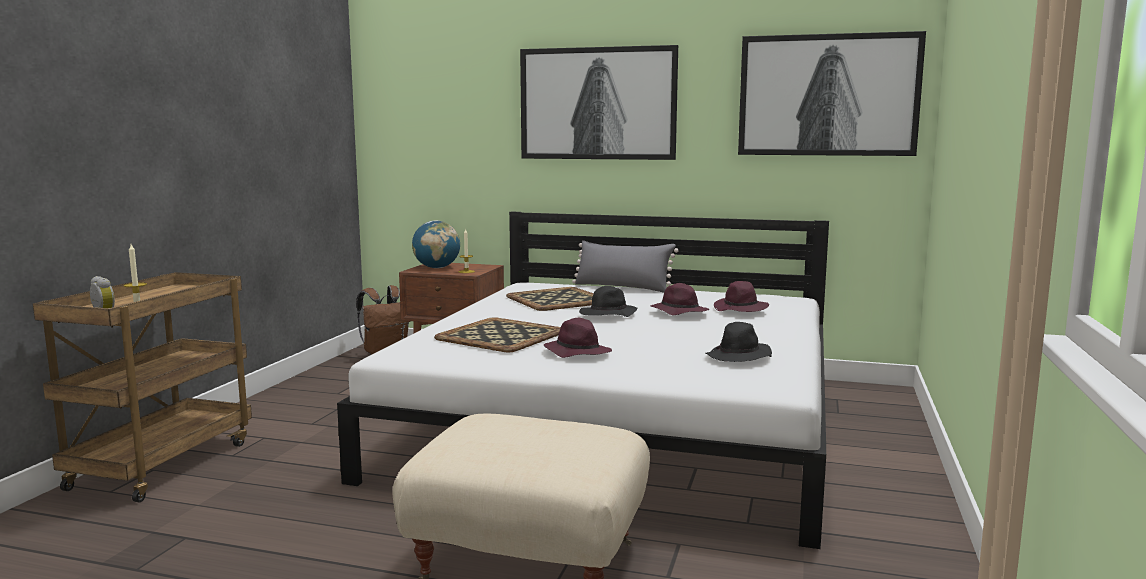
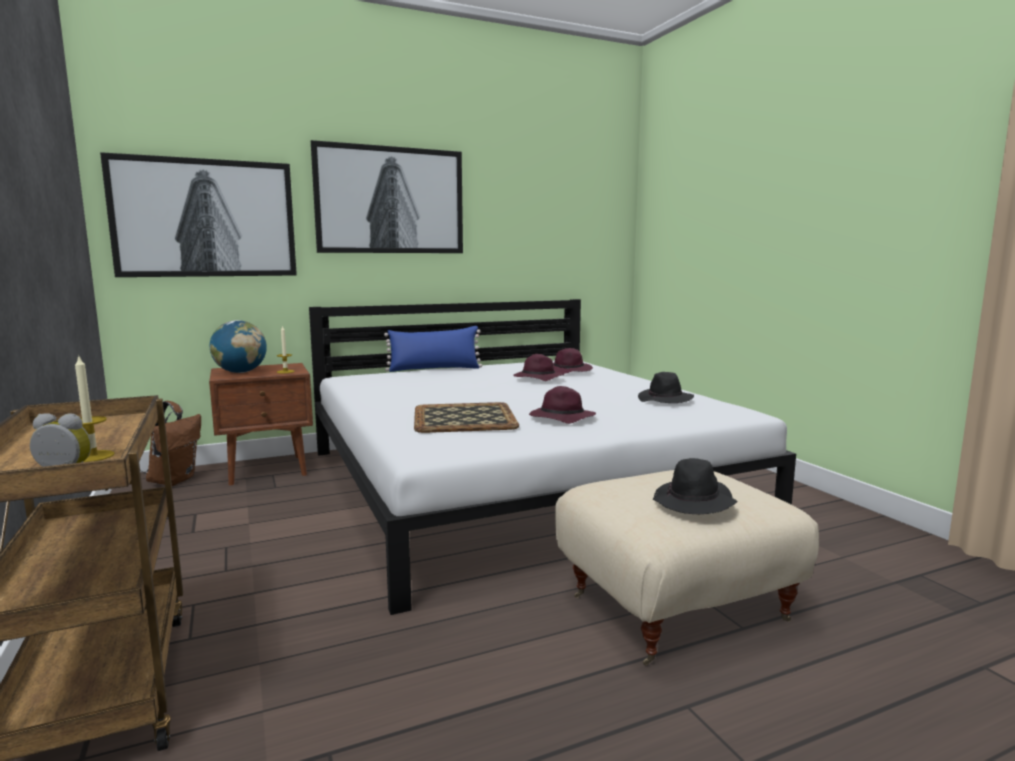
camera: 40 degrees left, 0 degrees up
(557, 299) = (414, 384): tray -> none
(607, 315) = (494, 389): black hat -> black hat (694, 503)
(622, 287) = (434, 369): grey pillow -> blue pillow
(828, 95) = (571, 202): picture -> picture (205, 218)

